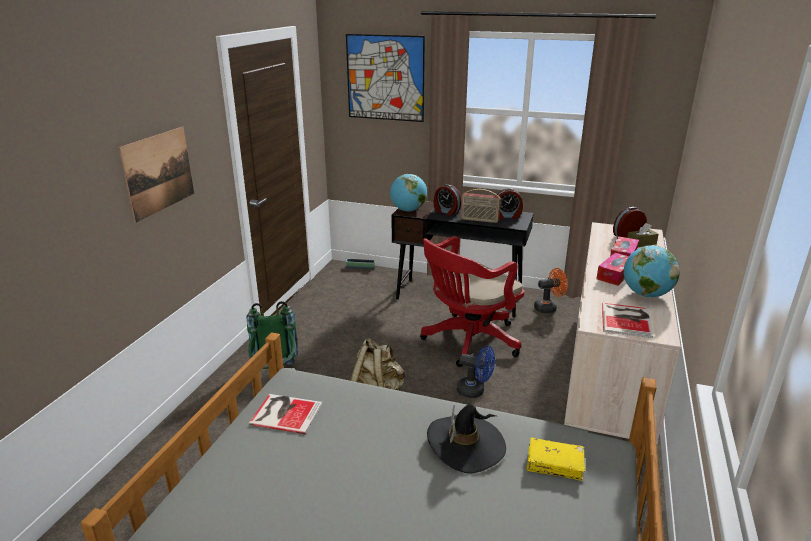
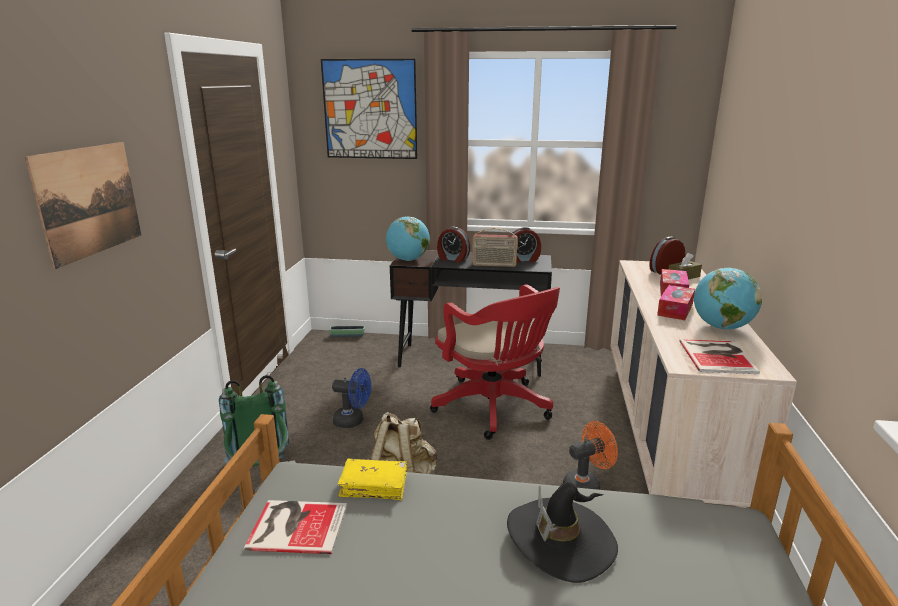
camera: 10 degrees left, 5 degrees down
(467, 342) = (495, 409): red office chair -> red office chair turned 75 degrees counterclockwise
(475, 391) = (522, 467): blue fan -> blue fan (353, 421)
(548, 307) = (574, 363): orange fan -> orange fan (586, 486)
(555, 463) = (686, 552): yellow book -> yellow book (374, 485)

